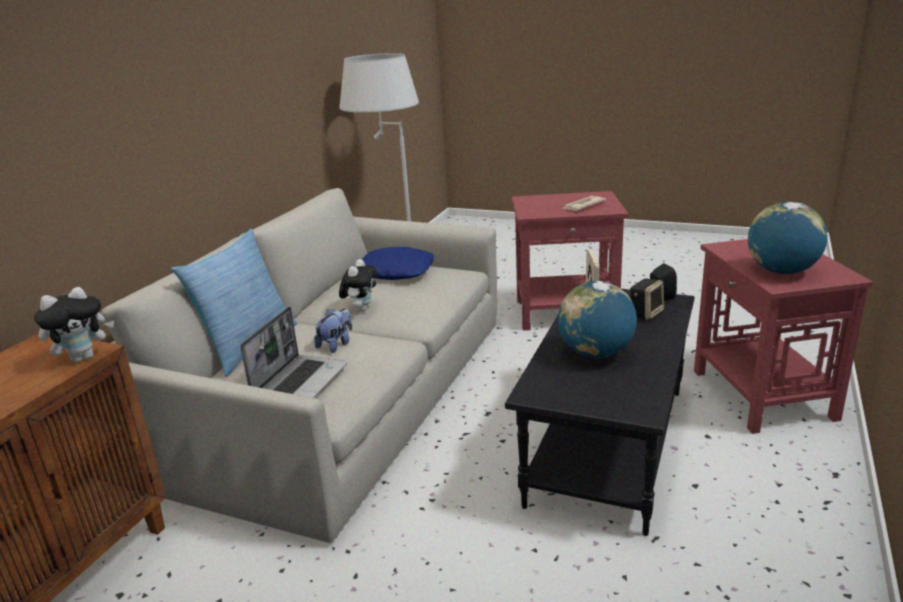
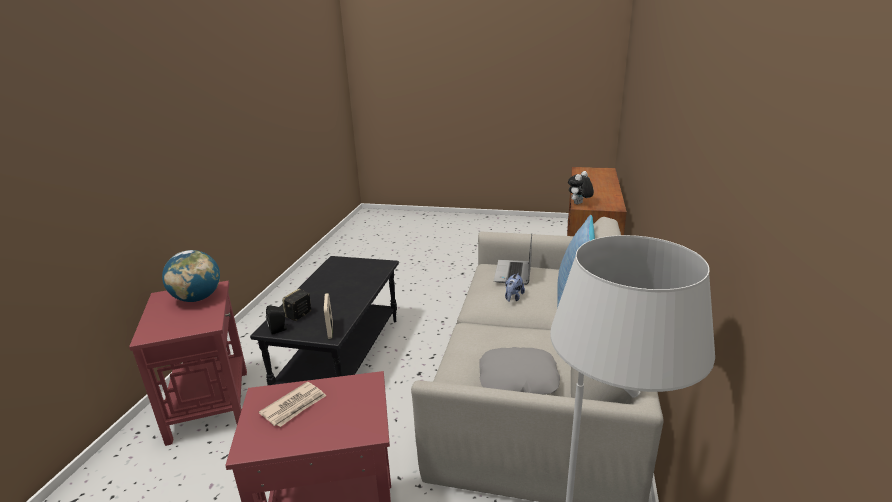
camera: 170 degrees right, 0 degrees up
(361, 309) = (520, 332): plush toy -> none
(396, 271) = (518, 379): blue pillow -> grey pillow
(596, 353) = (345, 285): globe -> none

